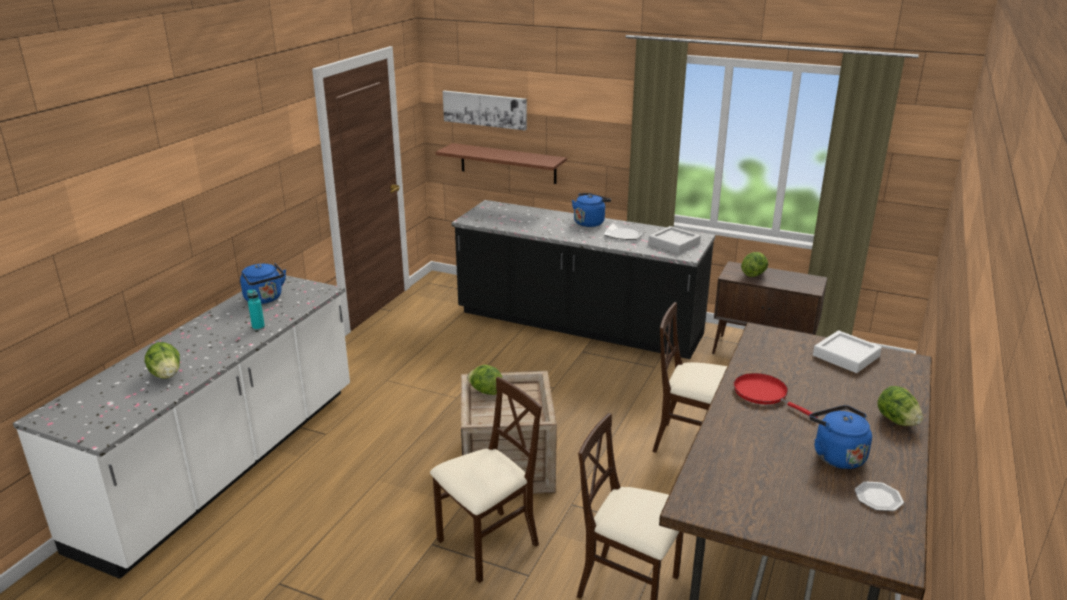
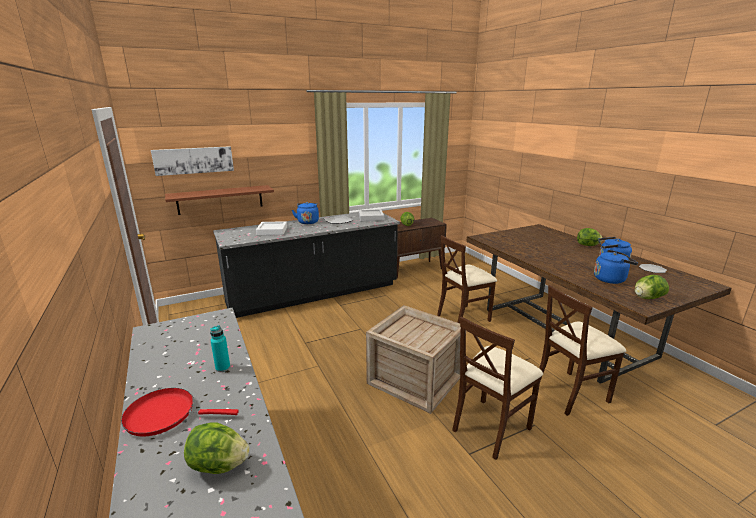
camera: 50 degrees left, 5 degrees down
(265, 299) = (175, 347): blue kettle -> blue kettle (611, 279)
(485, 391) = (393, 334): lettuce -> lettuce (647, 298)
(487, 544) = (490, 427): beige chair -> beige chair turned 135 degrees counterclockwise
(763, 394) = (541, 256): red frying pan -> red frying pan (165, 415)
(846, 356) = (522, 233): white tray -> white tray (272, 231)

